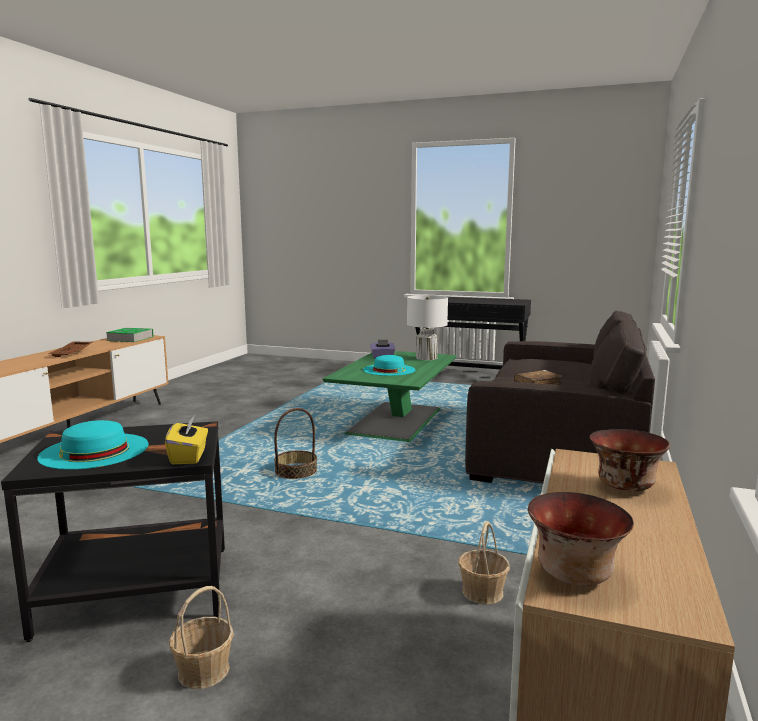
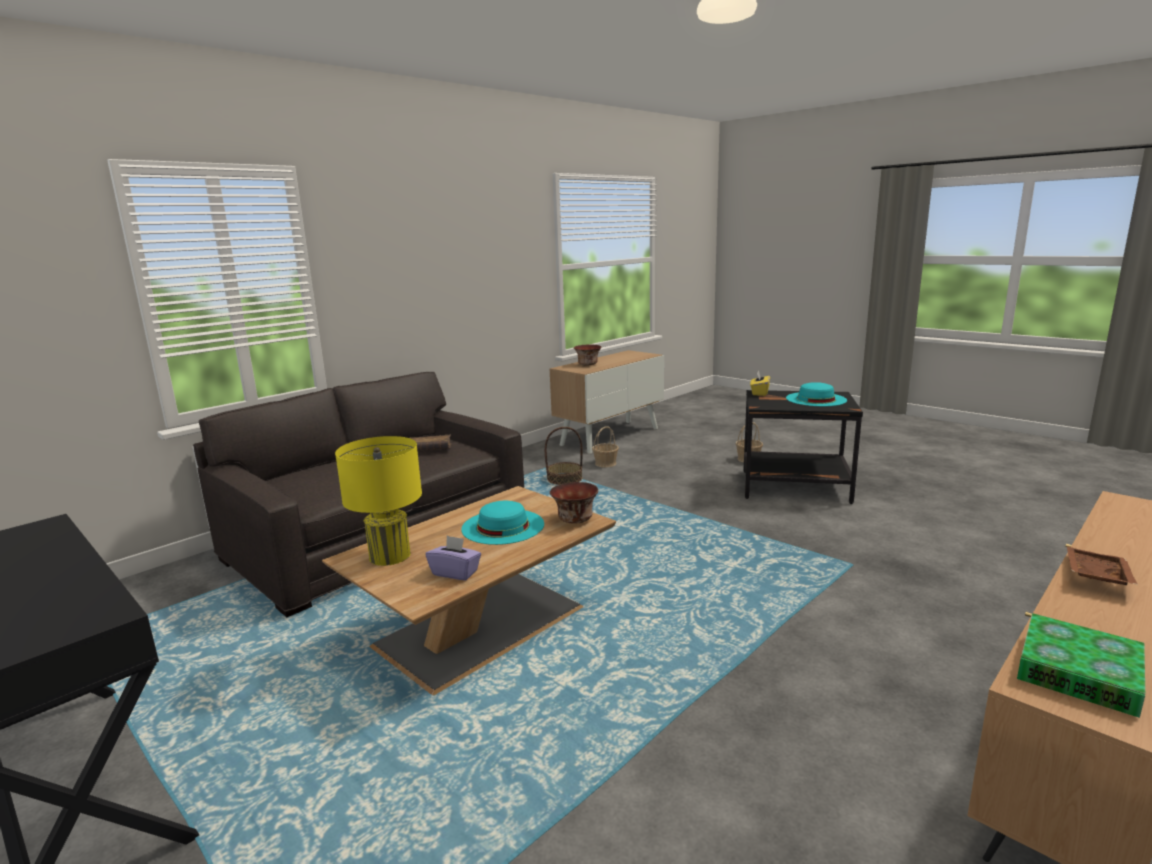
camera: 155 degrees left, 5 degrees up
(296, 472) = (675, 555): basket -> basket (564, 479)
(395, 422) = (483, 625): green coffee table -> brown coffee table
(426, 358) = (389, 556): white table lamp -> yellow table lamp
(573, 573) = (643, 356): bowl -> bowl (575, 520)

